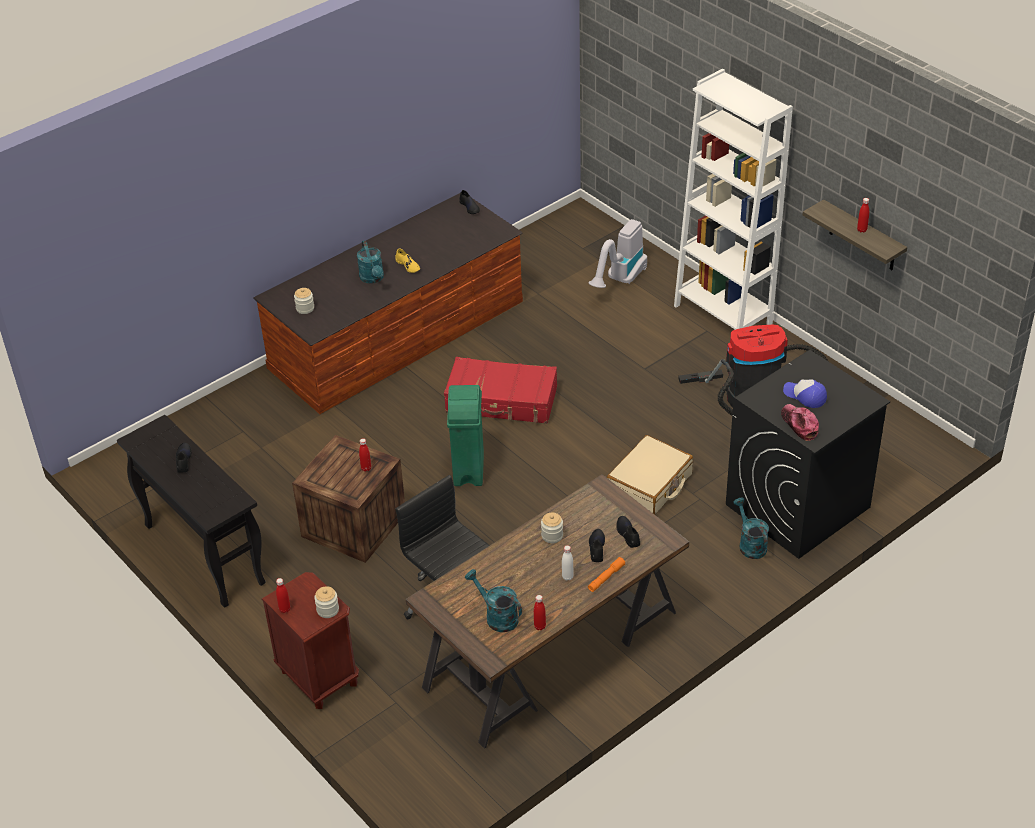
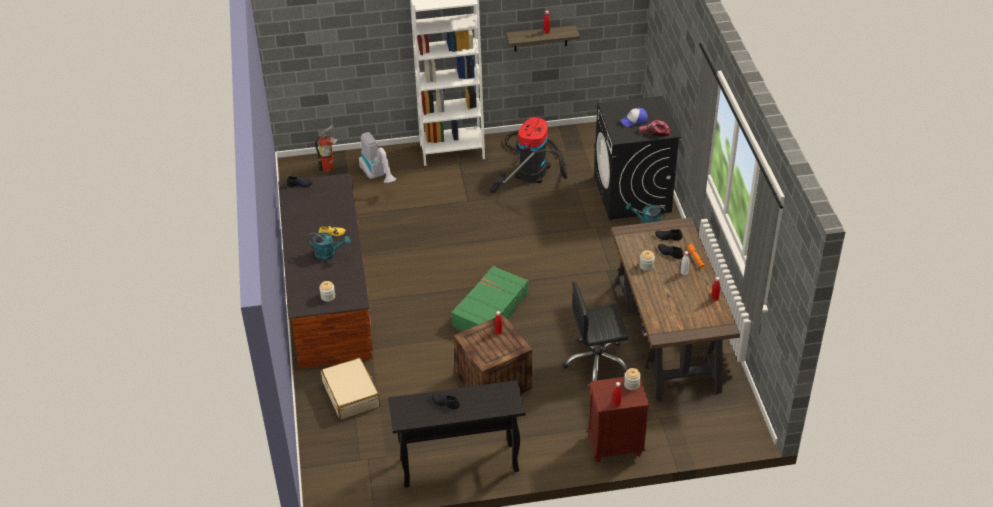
camera: 60 degrees left, 0 degrees up
(468, 470) = (490, 310): green trash can -> green suitcase
(497, 616) = (694, 312): turquoise watering can -> none
(501, 401) = (440, 271): red suitcase -> none
(601, 239) = (330, 167): none -> fire extinguisher
(650, 484) = (568, 241): beige suitcase -> beige suitcase (351, 395)

